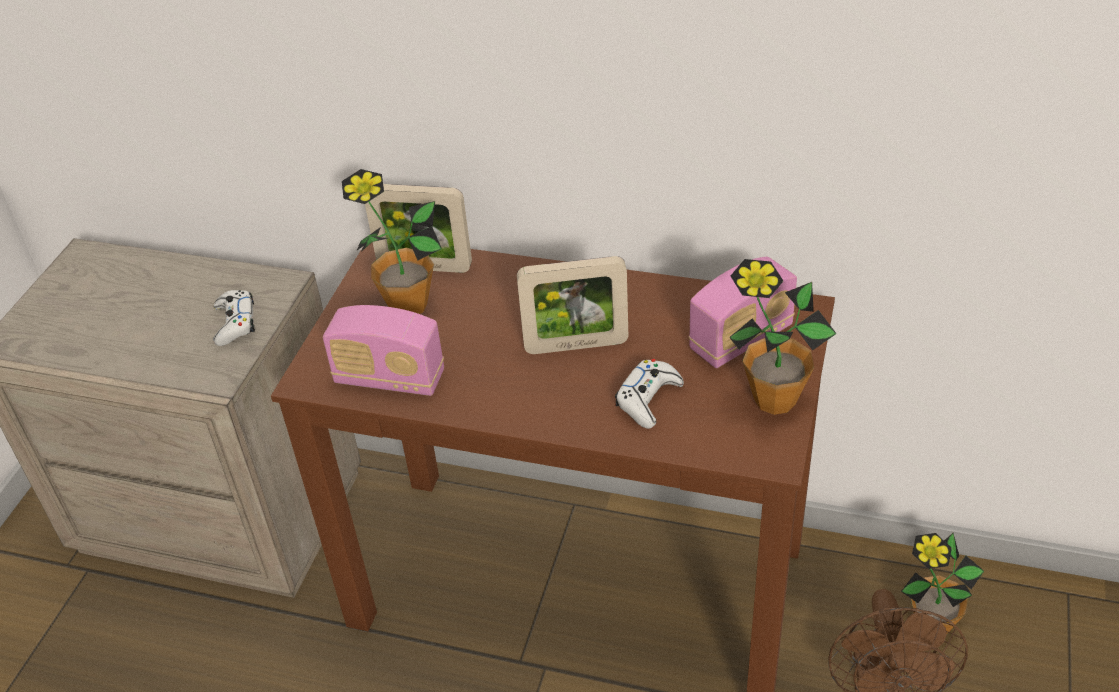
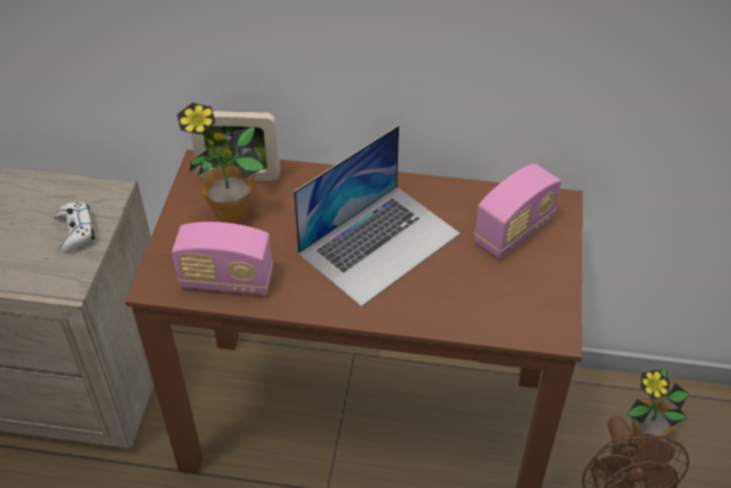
camera: 10 degrees left, 5 degrees up
(576, 345) = (379, 243): picture frame -> laptop
(648, 399) = (447, 288): white game controller -> none
(774, 400) = (549, 283): potted plant -> none

